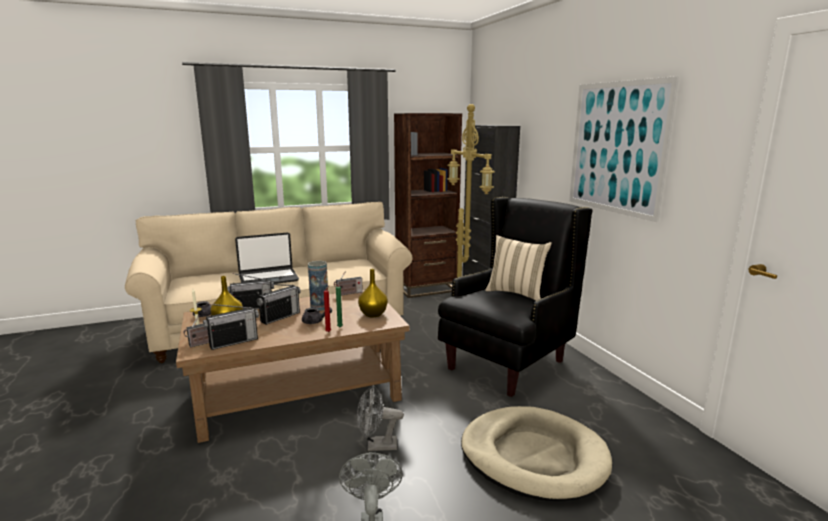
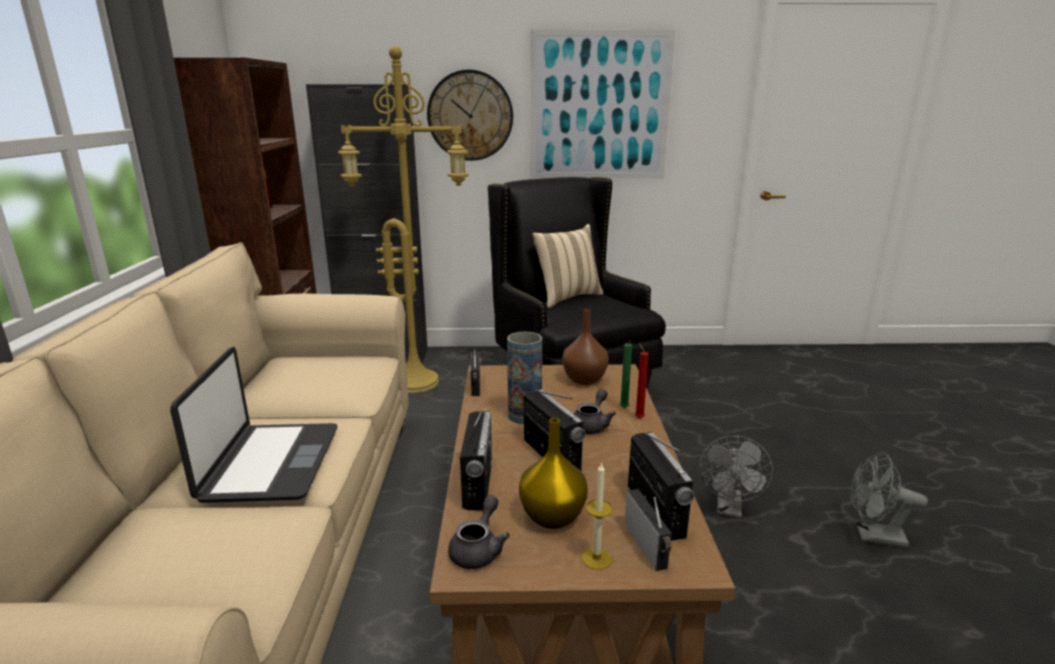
camera: 70 degrees left, 5 degrees up
(373, 314) = (583, 379): yellow vase -> brown vase
(533, 456) = (755, 419): beige dog bed -> none
(545, 149) = (470, 116): none -> wall clock

